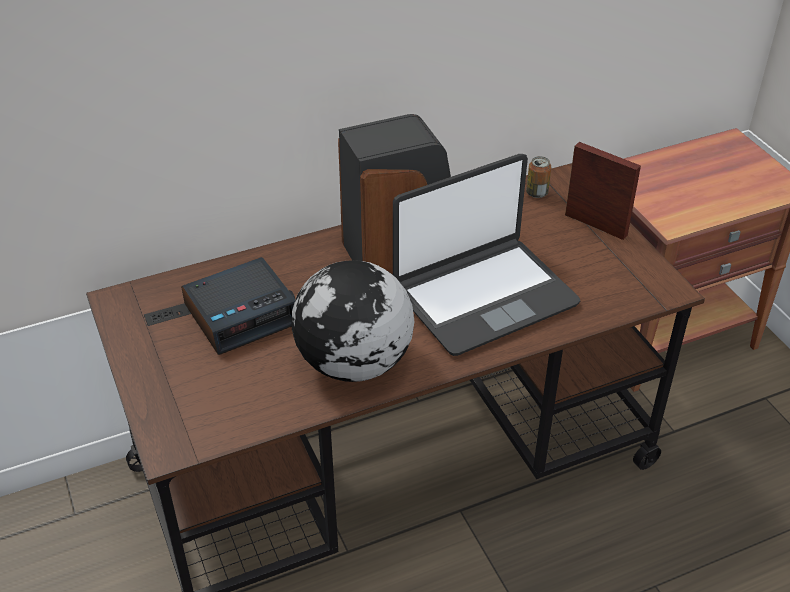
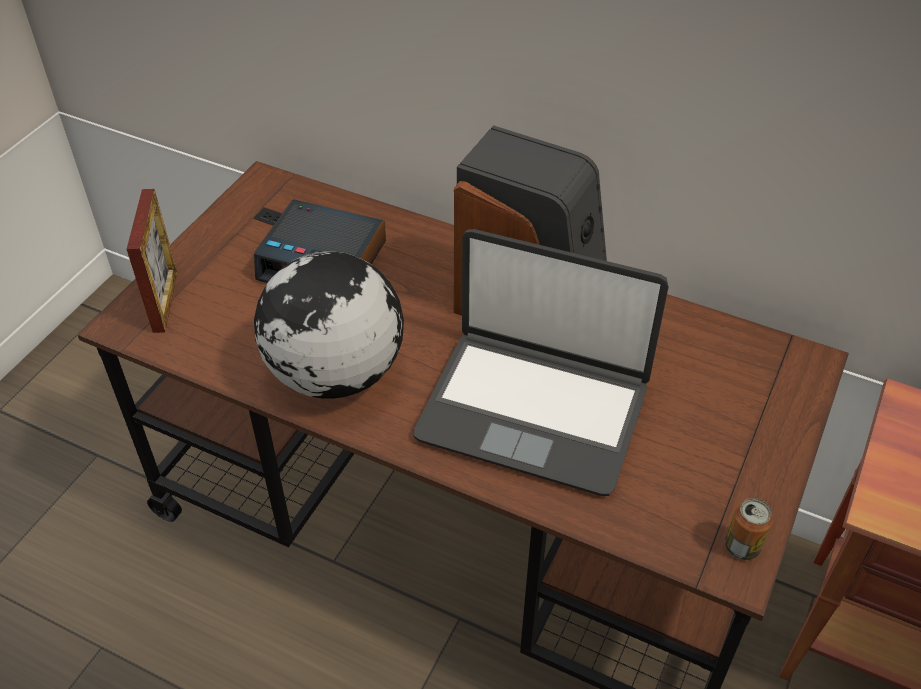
camera: 50 degrees right, 5 degrees up
(537, 193) = (754, 354): can -> can (742, 546)
(595, 225) = (765, 436): picture frame -> picture frame (165, 301)

